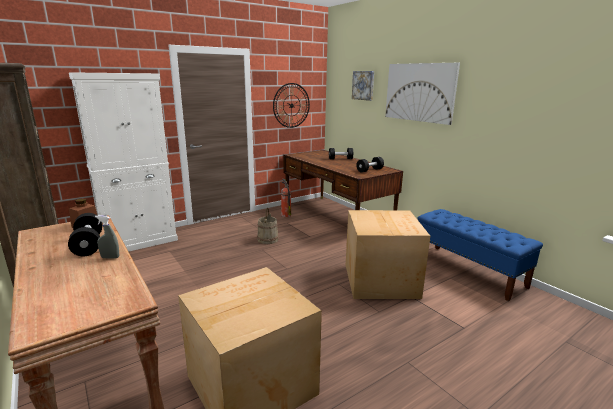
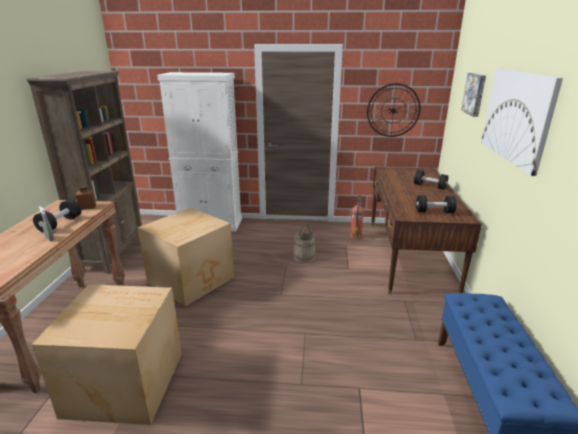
camera: 40 degrees right, 5 degrees up
(381, 280) = (353, 351): cardboard box -> cardboard box (192, 280)

